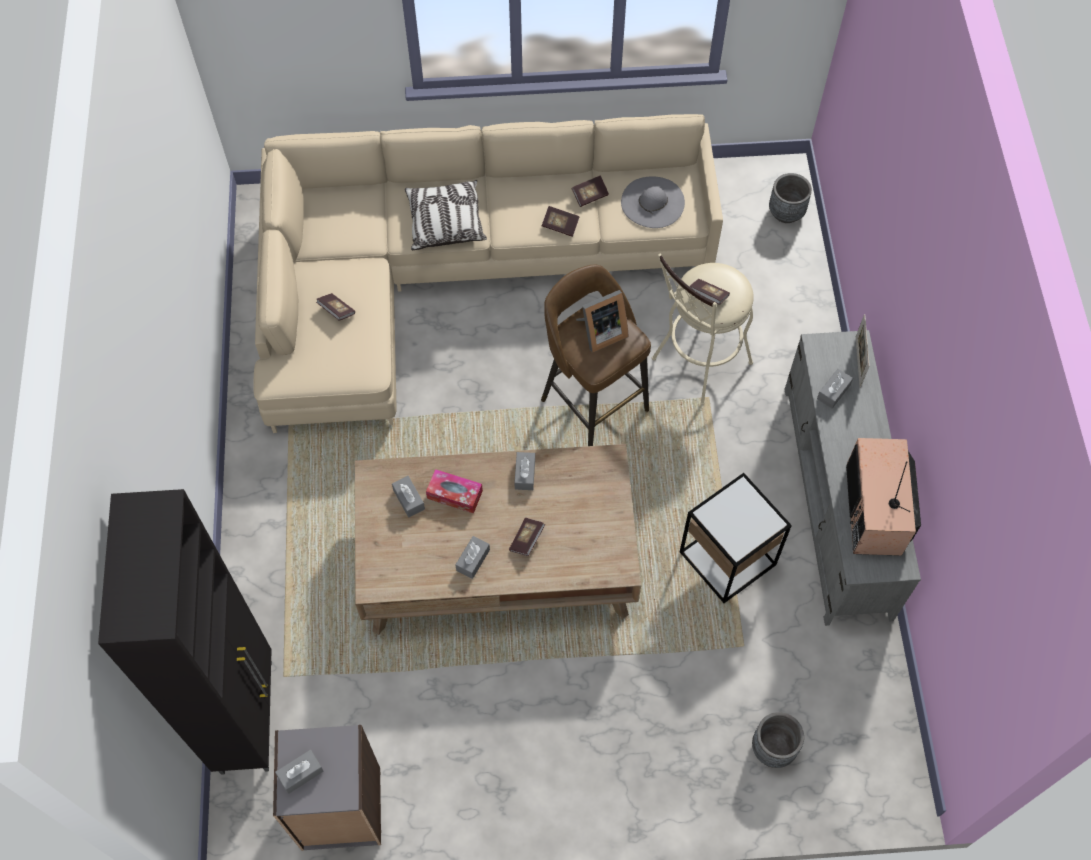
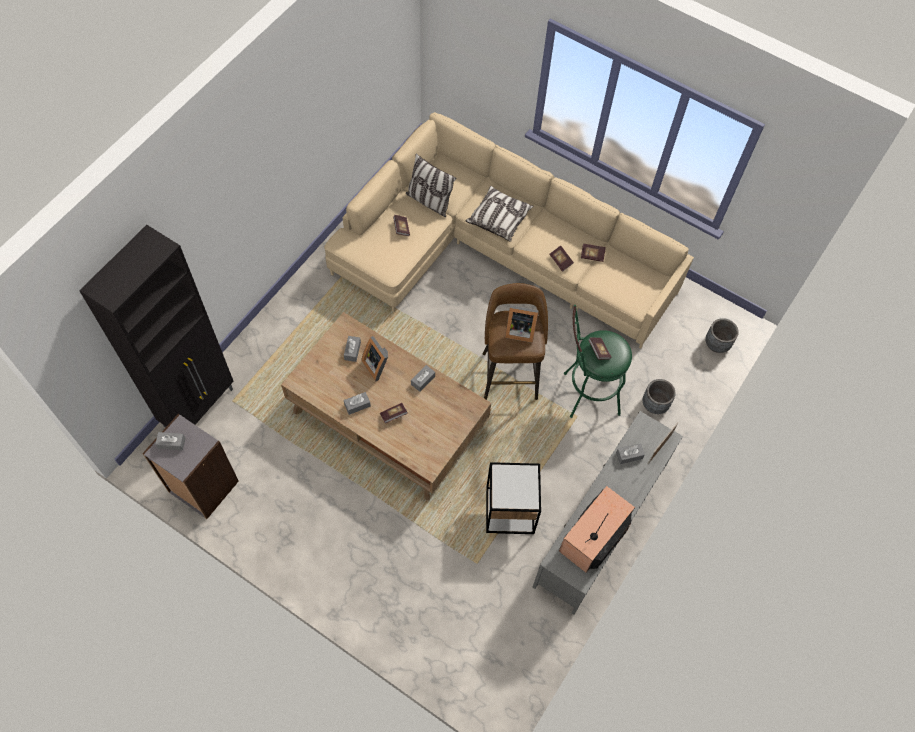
camera: 35 degrees right, 0 degrees up
(341, 256) = (429, 201): none -> pillow
(454, 494) = (377, 365): tissue box -> picture frame
(652, 202) = (625, 282): grey hat -> none
(695, 365) = (585, 393): beige stool -> green stool
(773, 748) = (444, 629): grey planter -> grey planter (654, 404)

